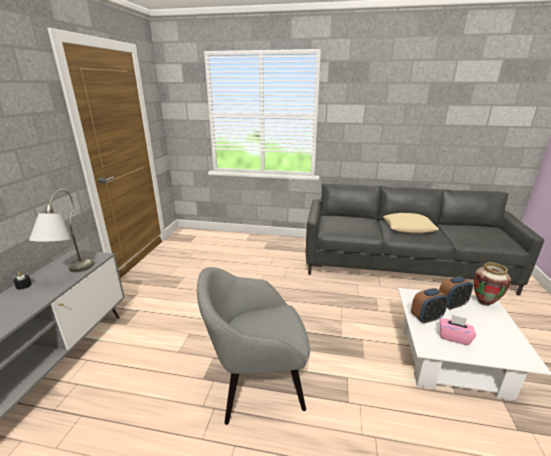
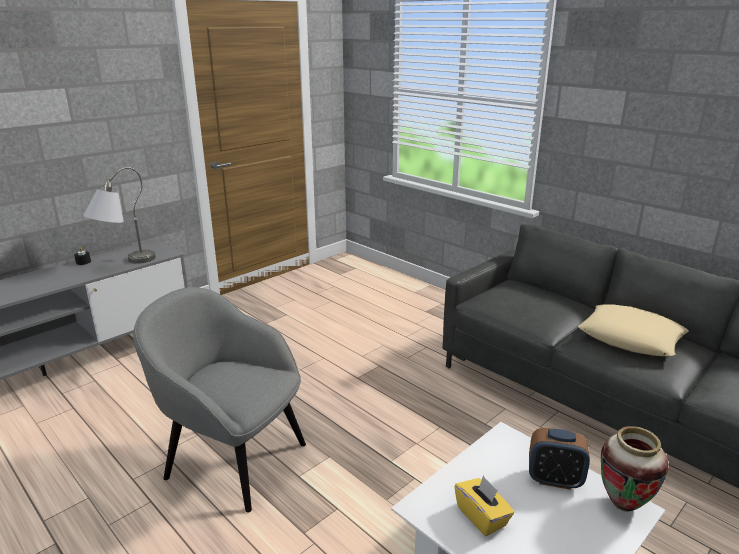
camera: 35 degrees right, 0 degrees up
(426, 318) = (479, 475): alarm clock -> none
(453, 337) = (482, 516): pink tissue box -> yellow tissue box

